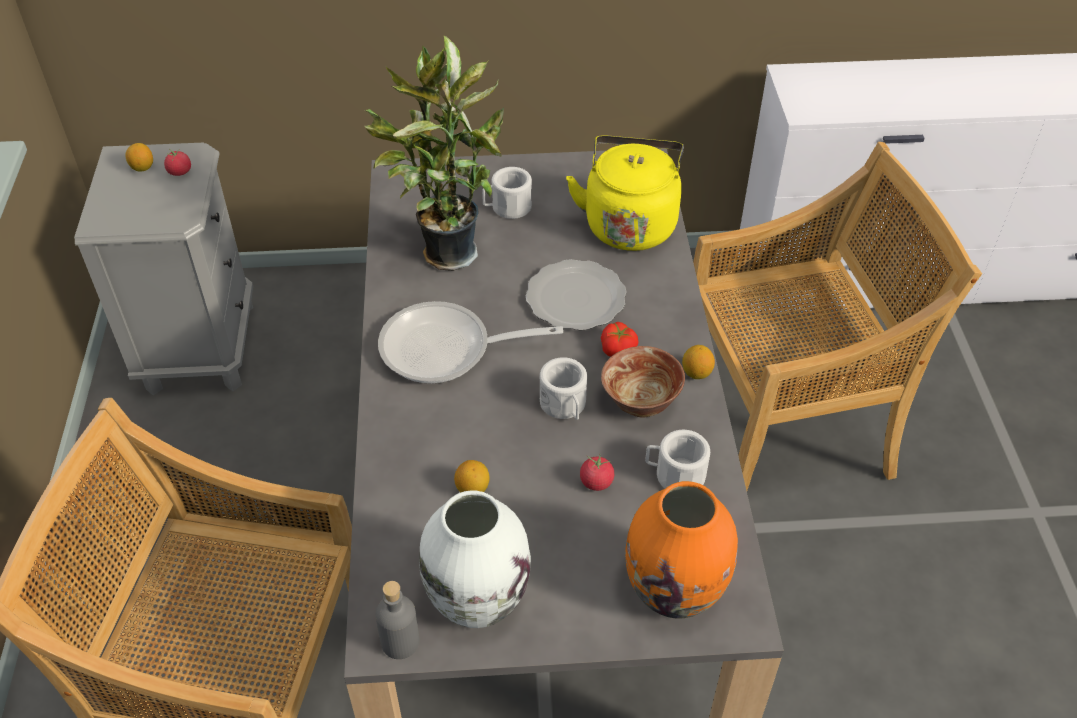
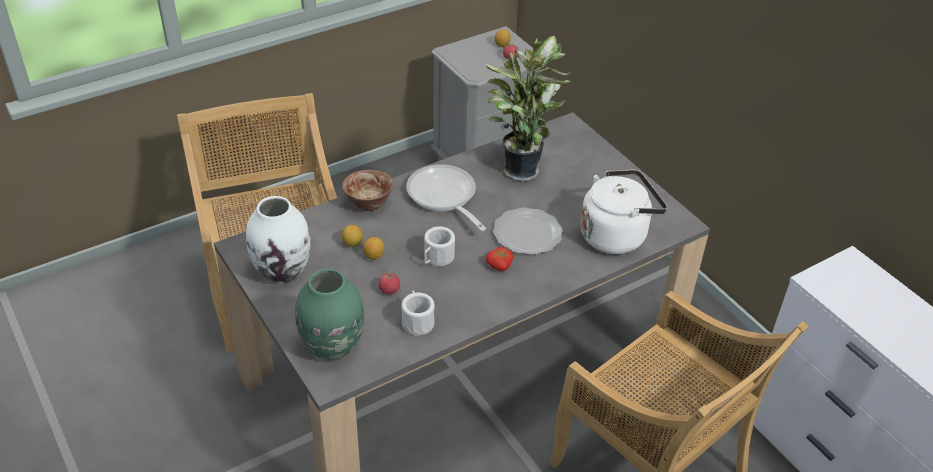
camera: 60 degrees right, 5 degrees down
(400, 642) = (242, 253): grey bottle -> none
(507, 208) = (581, 178): white mug -> none
(629, 223) = (616, 235): yellow kettle -> white kettle
(640, 403) = (462, 289): bowl -> bowl (368, 204)
(675, 590) = (333, 346): orange vase -> green vase
(696, 373) = (506, 306): lemon -> lemon (374, 256)

